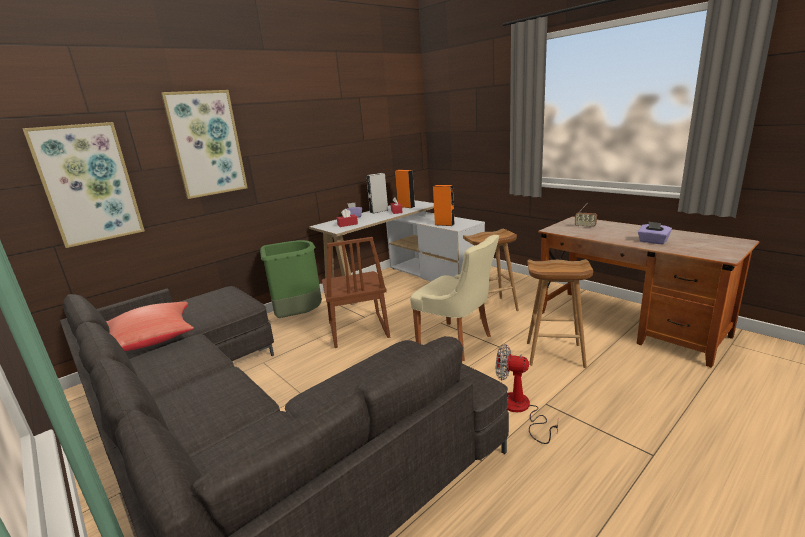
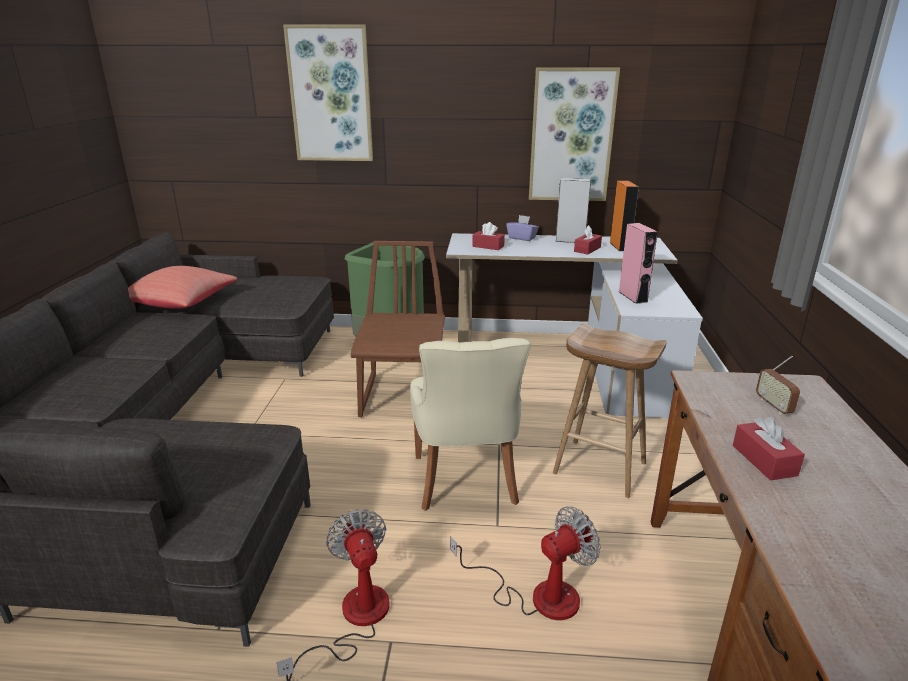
camera: 45 degrees right, 5 degrees up
(88, 184) = (204, 124): picture -> picture (571, 136)
(357, 331) = (404, 397): brown chair -> brown chair turned 150 degrees clockwise
(444, 224) = (632, 297): orange speaker -> pink speaker
(554, 355) = (537, 595): brown stool -> fan
(618, 237) = (764, 460): none -> red tissue box
(653, 241) = (807, 510): purple tissue box -> none

